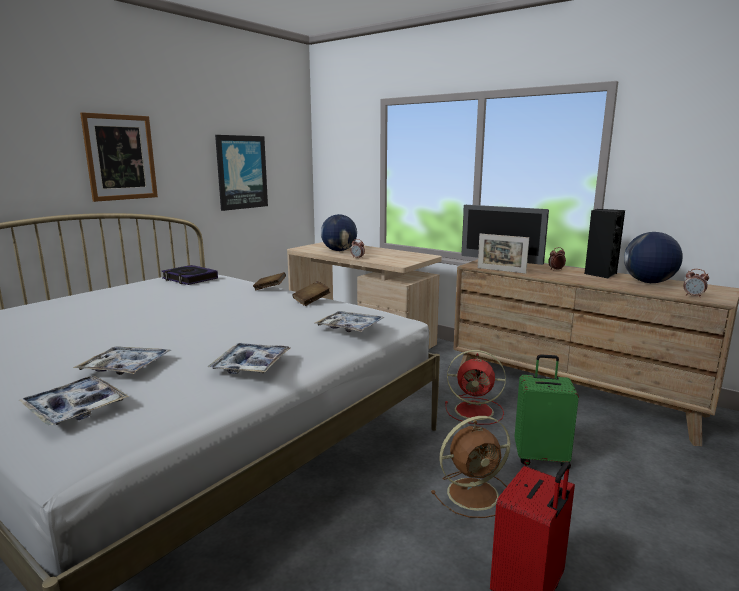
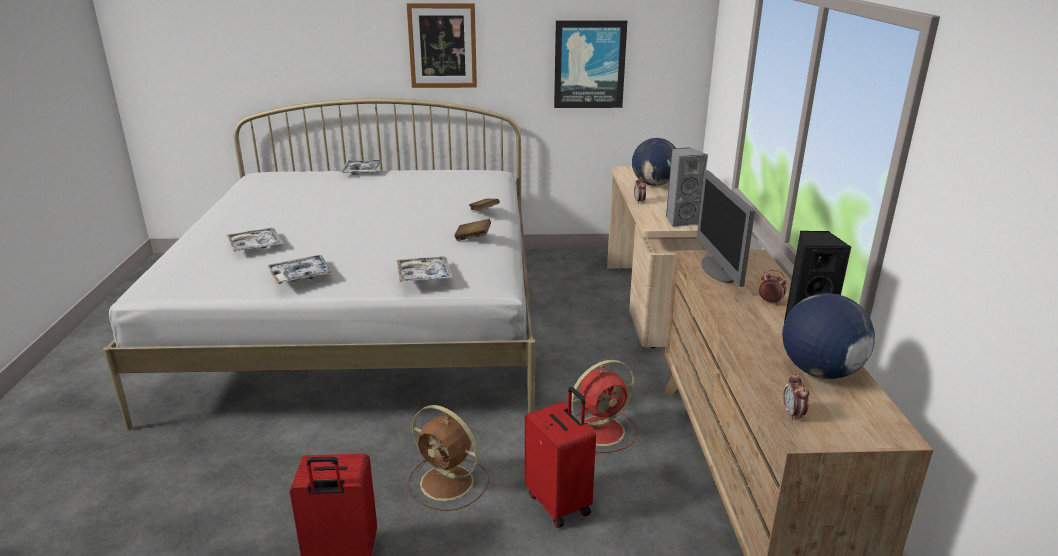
camera: 50 degrees right, 10 degrees up
(75, 408) = (189, 262): tray -> tray (361, 171)
(190, 279) = (461, 179): book -> none
(406, 260) = (681, 221): none -> grey speaker
(476, 411) = (602, 430): red fan -> red fan turned 90 degrees counterclockwise
(501, 270) = (699, 275): picture frame -> none
(541, 457) = (559, 503): green suitcase -> red suitcase

